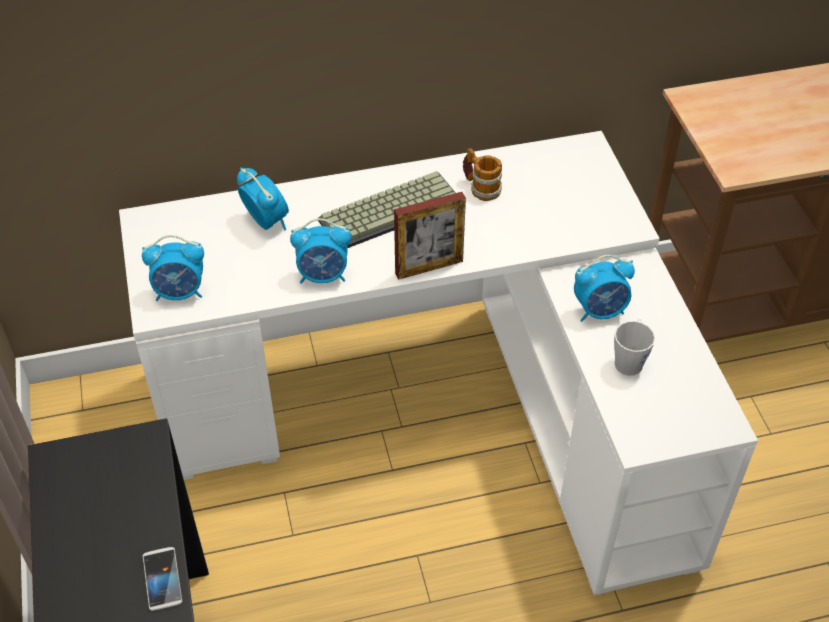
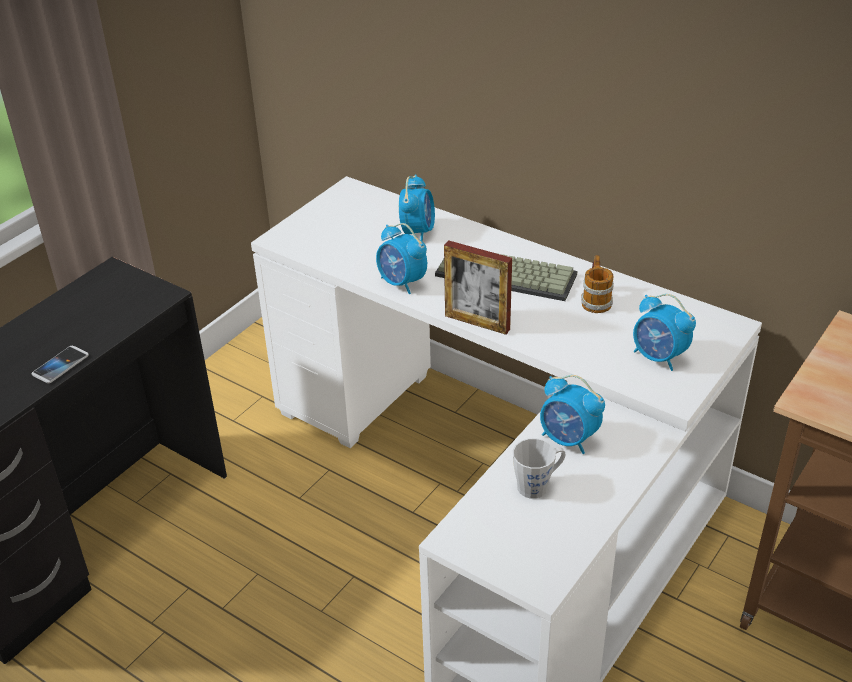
camera: 50 degrees right, 10 degrees down
(180, 292) = (307, 238): alarm clock -> alarm clock (659, 357)

